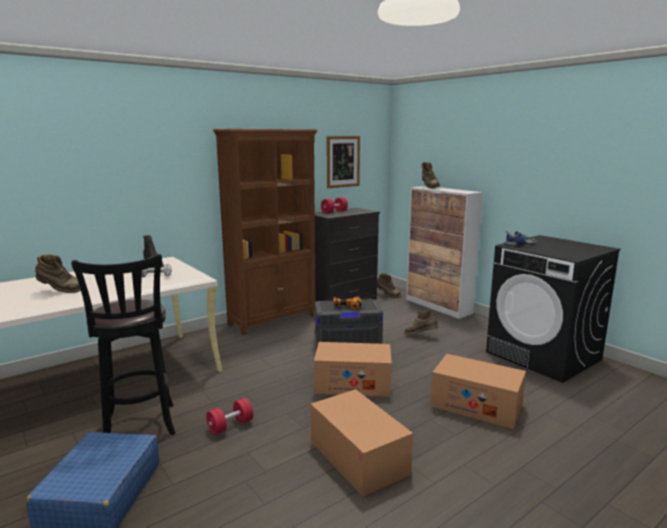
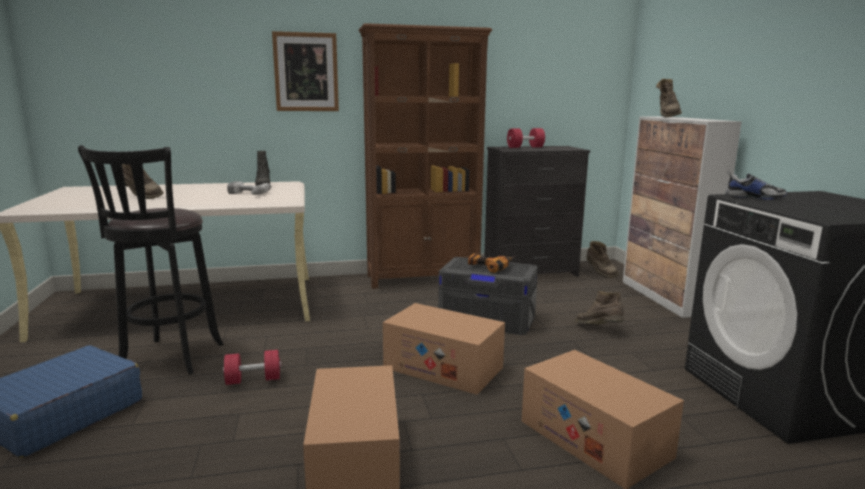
camera: 25 degrees right, 0 degrees up
(343, 161) = (549, 80): picture -> picture (306, 72)

